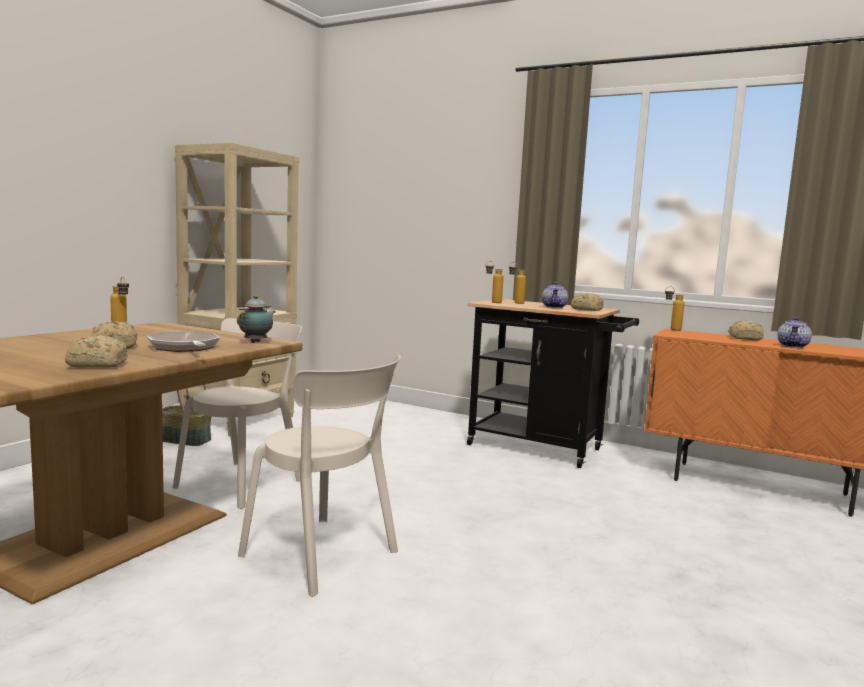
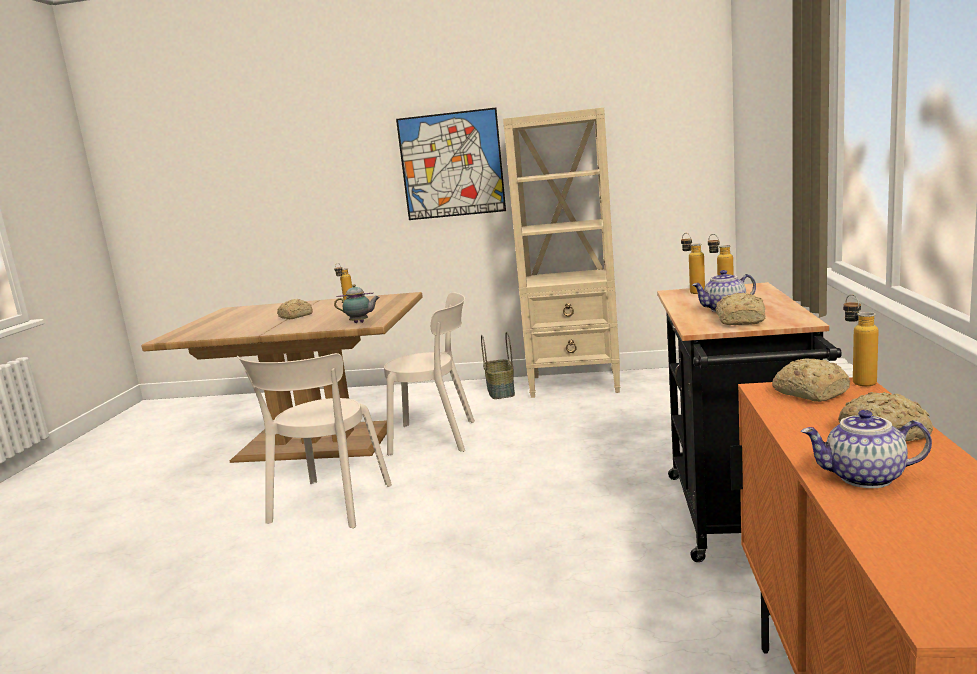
camera: 70 degrees right, 5 degrees up
(96, 365) = (233, 331): bread -> bread (810, 393)
(110, 177) = (451, 165): none -> picture
(185, 348) = (310, 323): frying pan -> none

